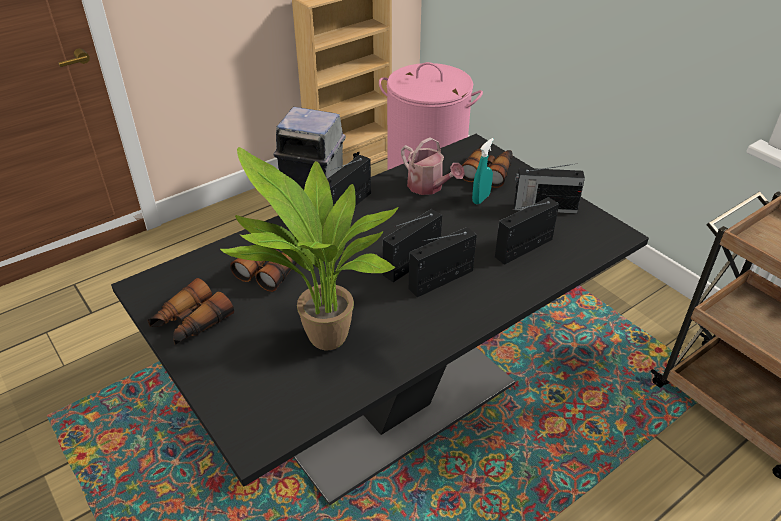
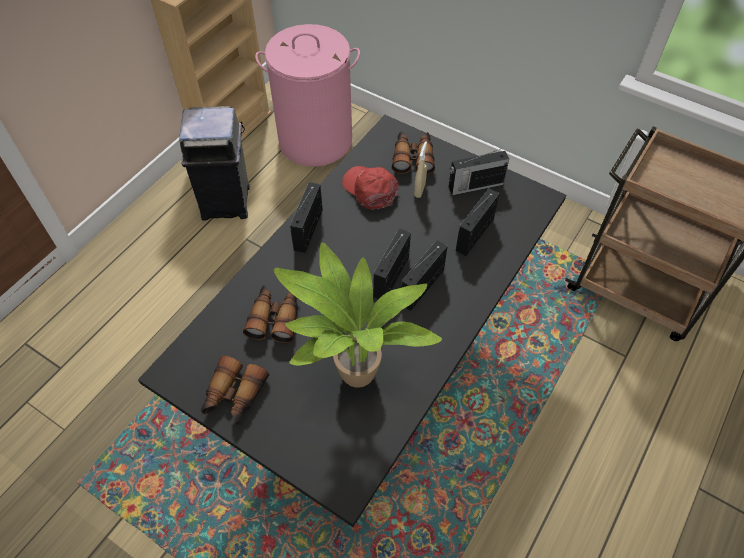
camera: 20 degrees left, 15 degrees up
(429, 187) = (370, 189): watering can -> red cap
(481, 199) = (419, 190): turquoise spray bottle -> beige spray bottle

